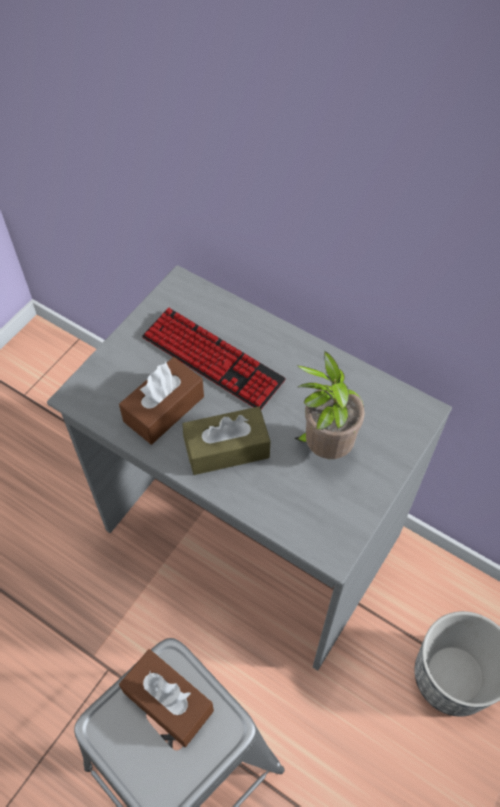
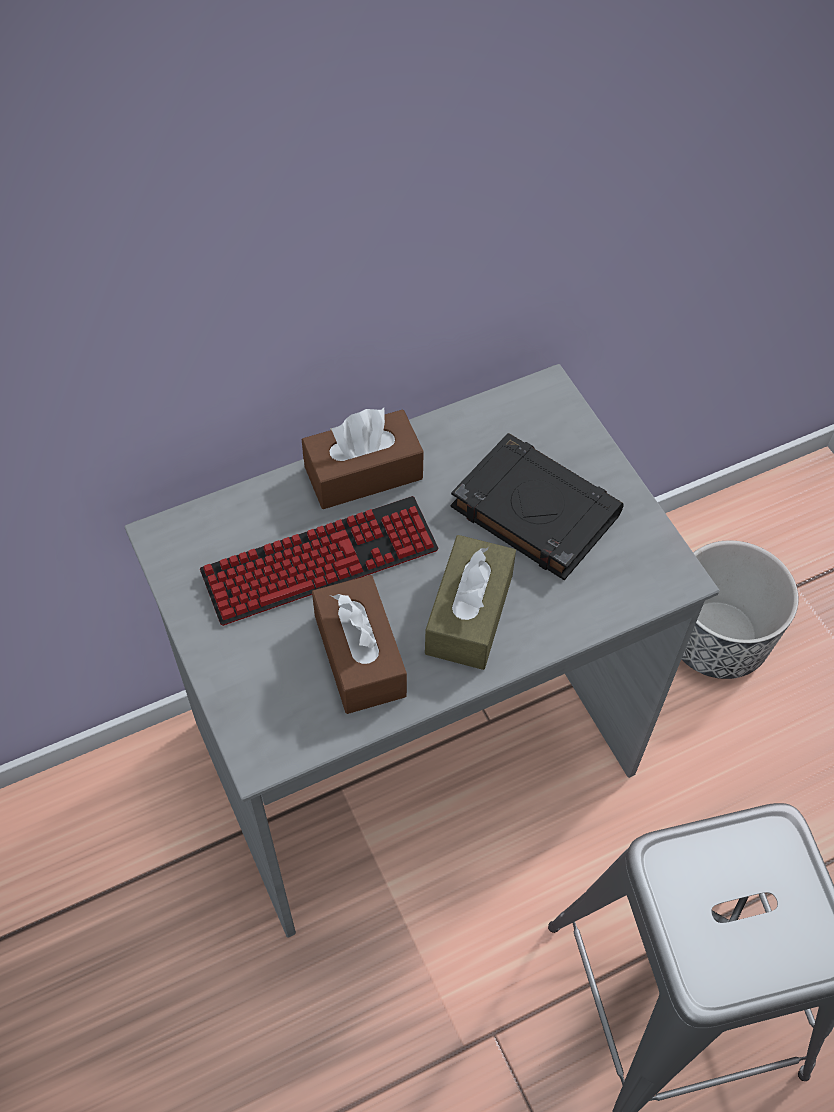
camera: 60 degrees left, 0 degrees up
(168, 701) = (714, 885): brown tissue box -> brown tissue box (363, 473)
(324, 447) = (533, 511): potted plant -> black book

